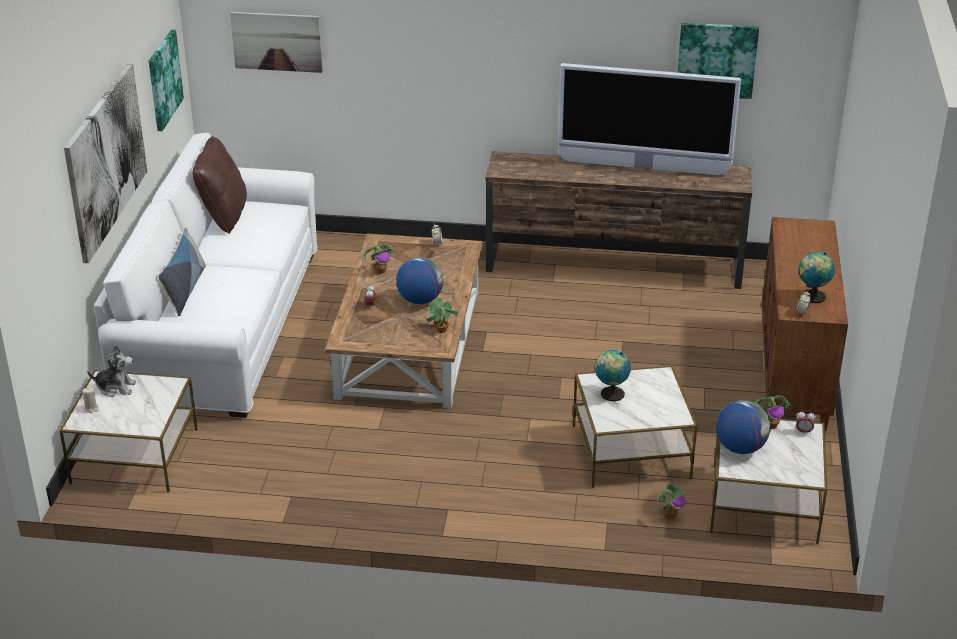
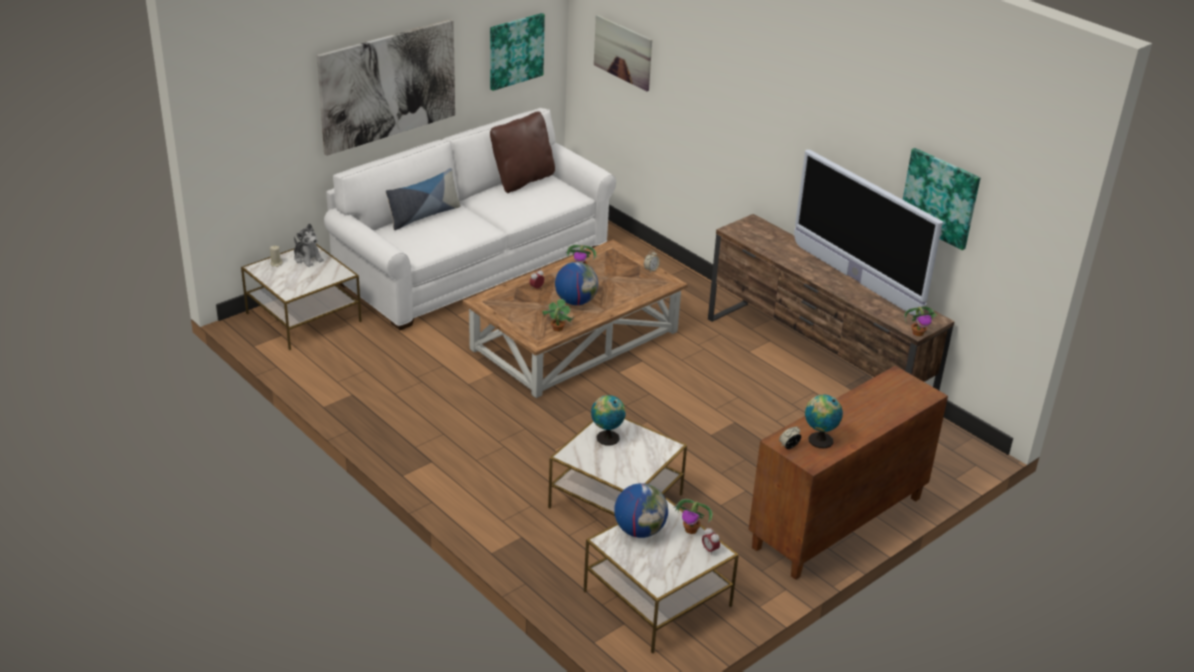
camera: 40 degrees right, 0 degrees up
(669, 515) = (573, 561): potted plant -> potted plant (918, 333)

